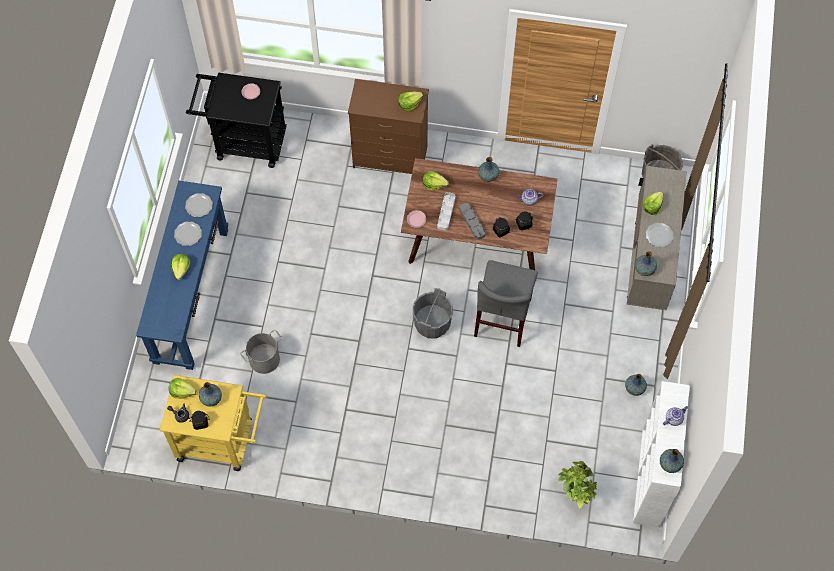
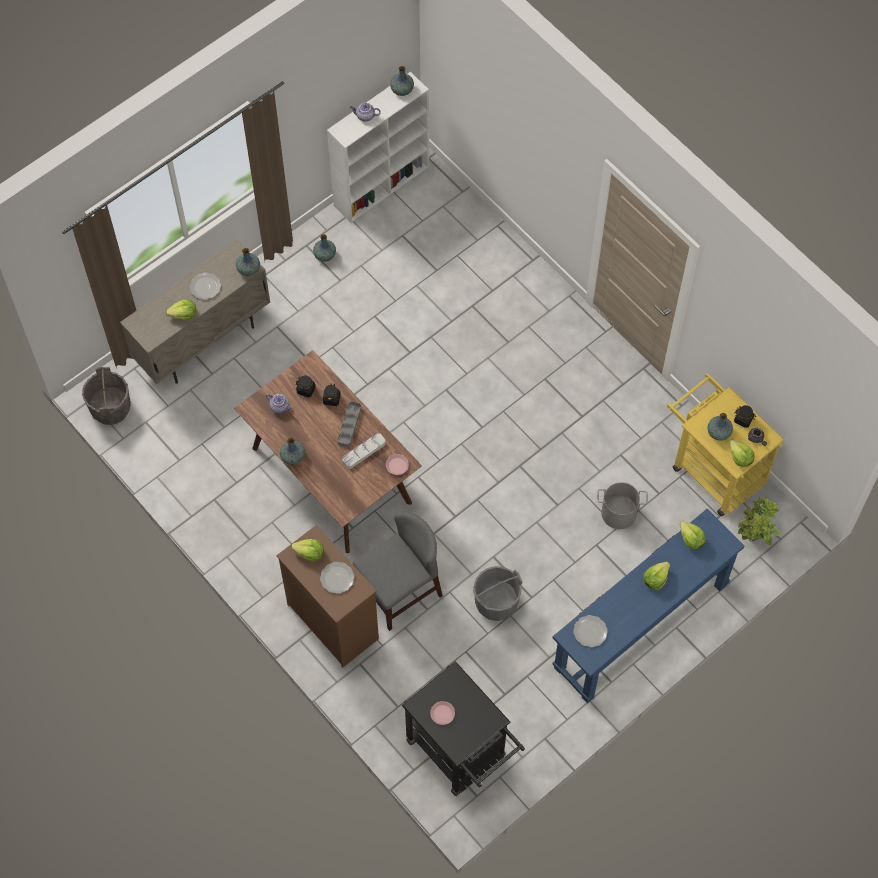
camera: 140 degrees left, 0 degrees up
(188, 234) = (623, 609): plate -> plate (337, 577)
(432, 323) = (441, 432): grey bucket -> grey bucket (496, 602)
(434, 184) = (349, 487): lettuce -> lettuce (691, 539)
(502, 317) = (375, 391): grey chair -> grey chair (400, 592)
(575, 494) = (453, 216): potted plant -> potted plant (753, 538)

